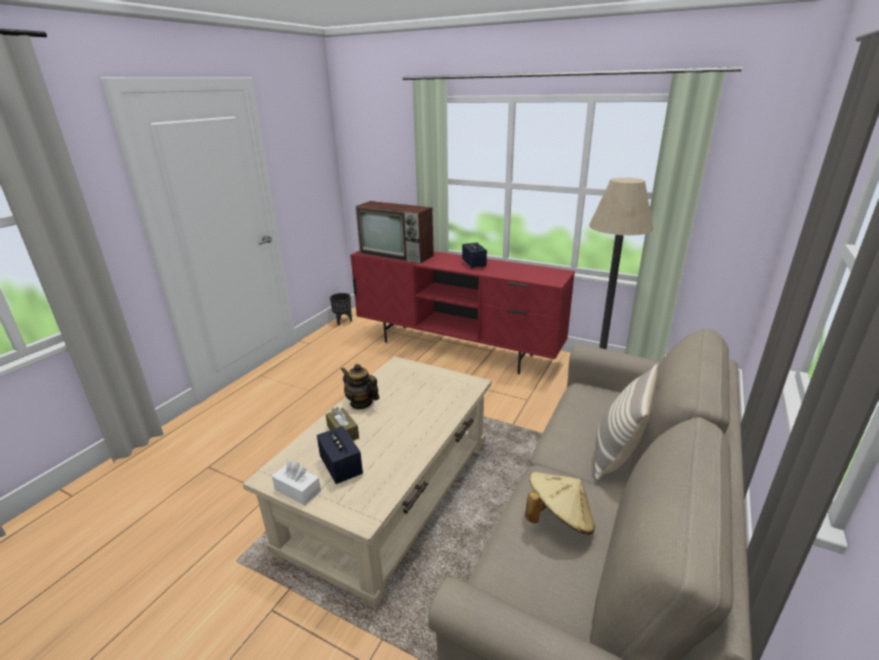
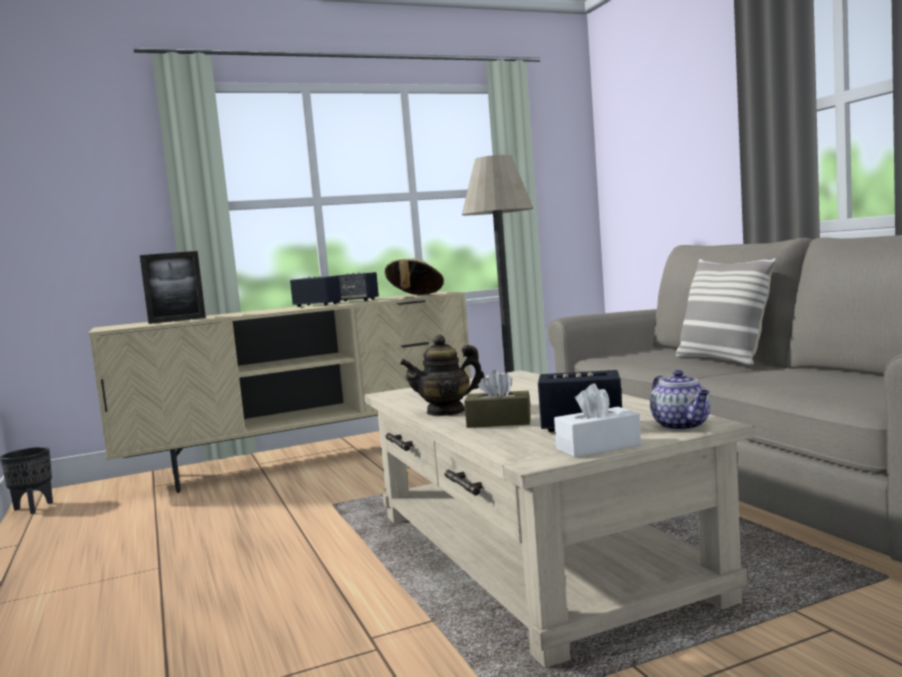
camera: 50 degrees left, 20 degrees down
(355, 508) = (682, 426): none -> teapot
(397, 254) = (177, 320): television -> picture frame
(457, 349) = (306, 460): red tv stand -> beige tv stand
(499, 267) = (355, 301): none -> speaker
(558, 519) = (794, 379): beige hat -> beige hat (415, 296)

